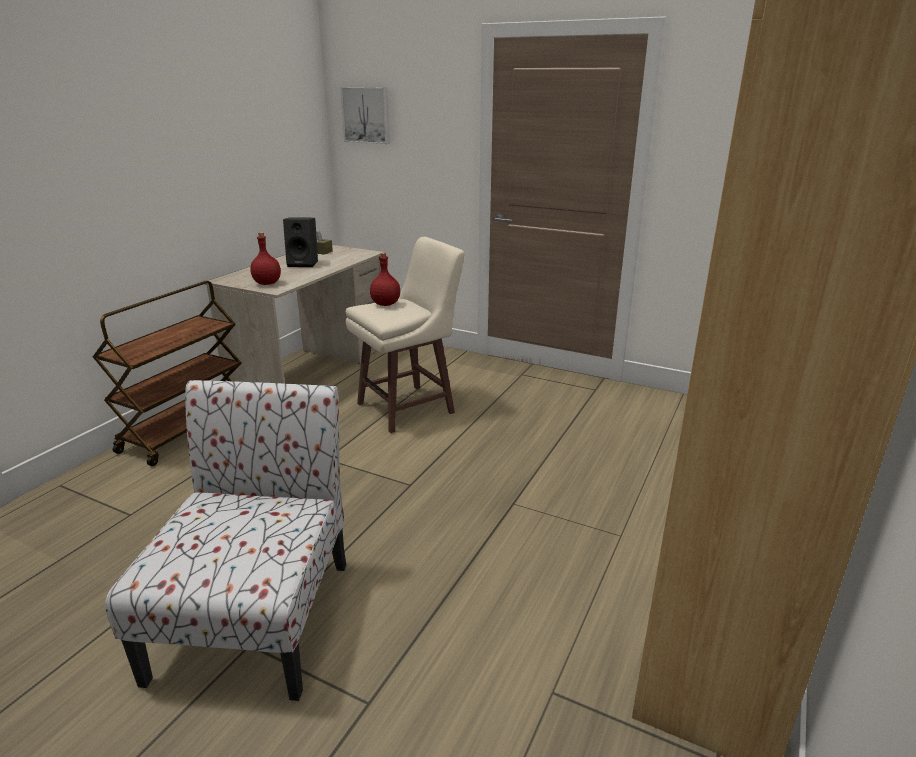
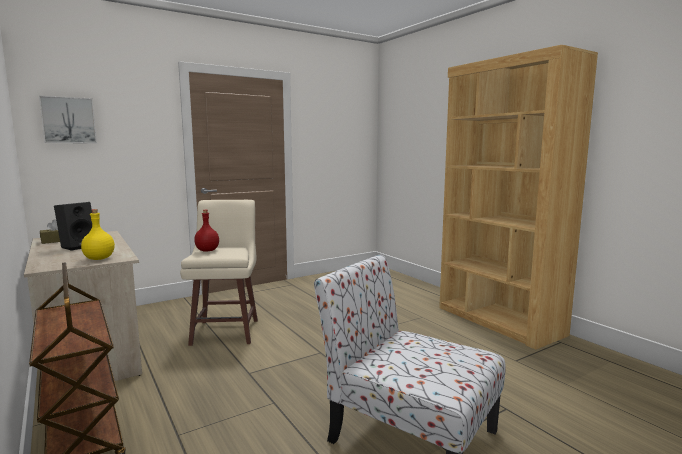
camera: 60 degrees left, 15 degrees down
(267, 283) = (100, 258): red bottle -> yellow bottle

